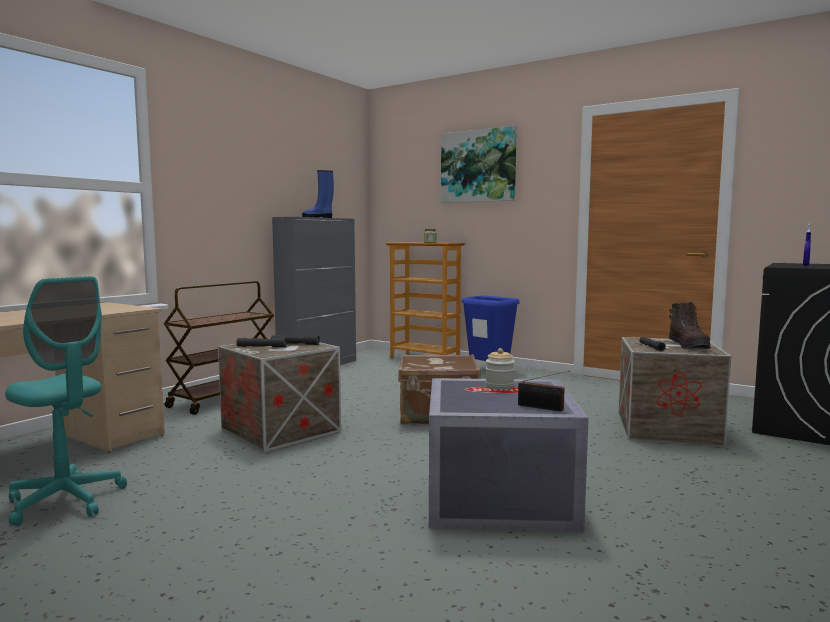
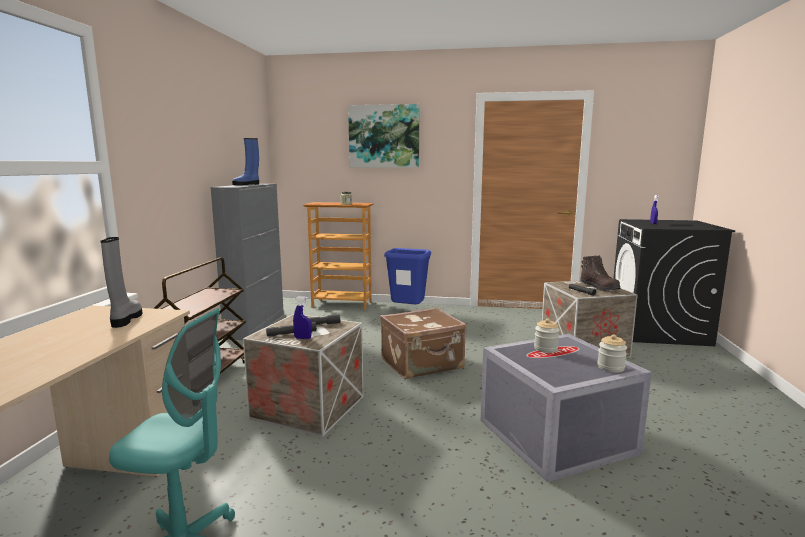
camera: 25 degrees left, 5 degrees up
(107, 308) = (126, 319): none -> grey boot
(264, 350) = (302, 338): none -> blue spray bottle
(543, 408) = (610, 367): radio -> jar

